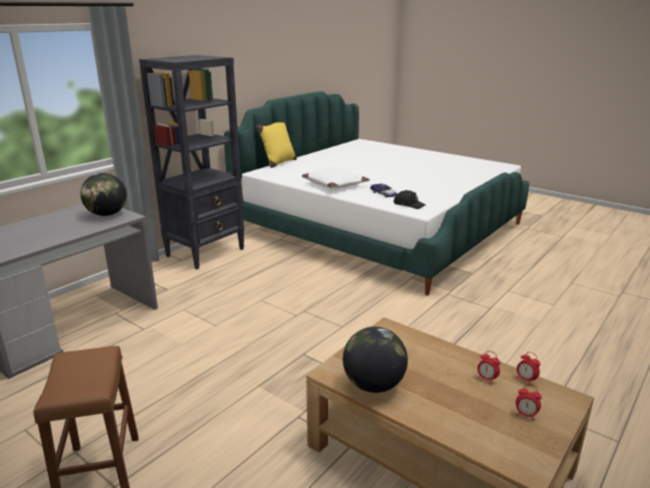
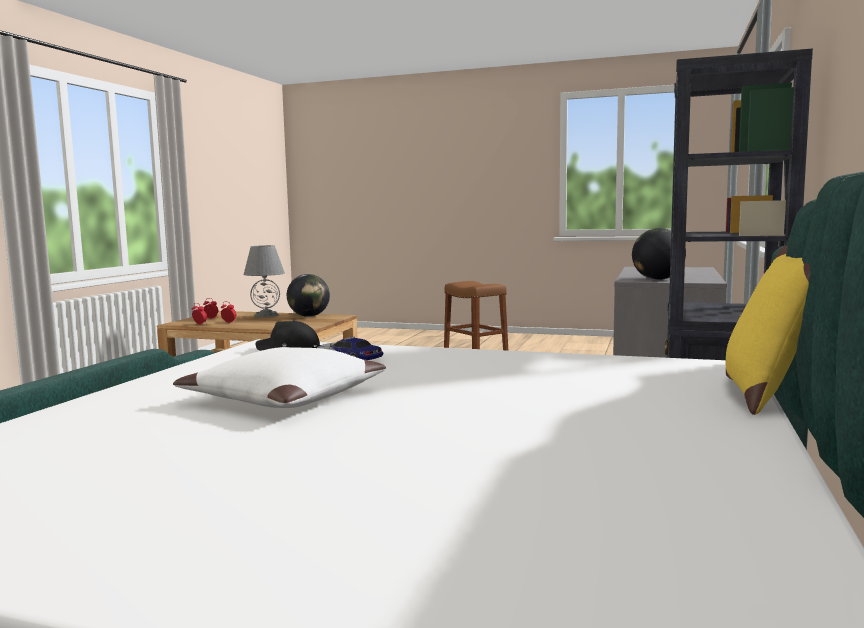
camera: 160 degrees right, 15 degrees down
(335, 185) = (475, 361): white pillow -> white pillow (283, 398)
(439, 411) = (266, 315): none -> grey table lamp

